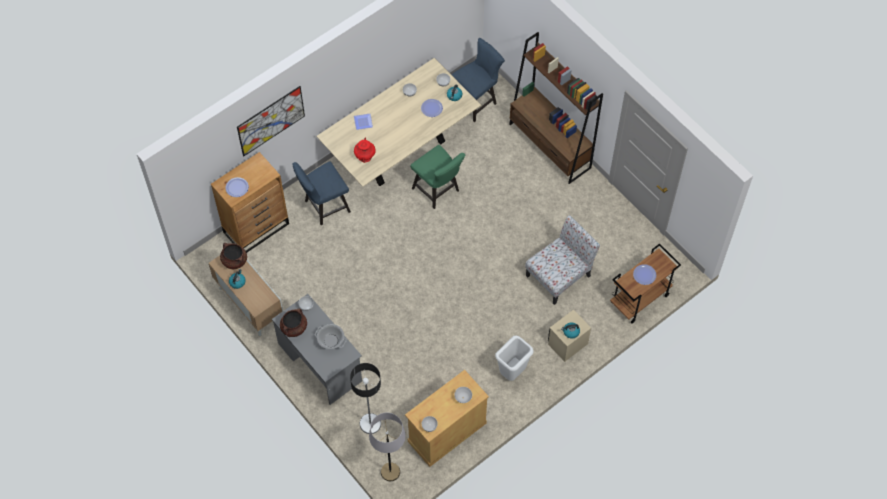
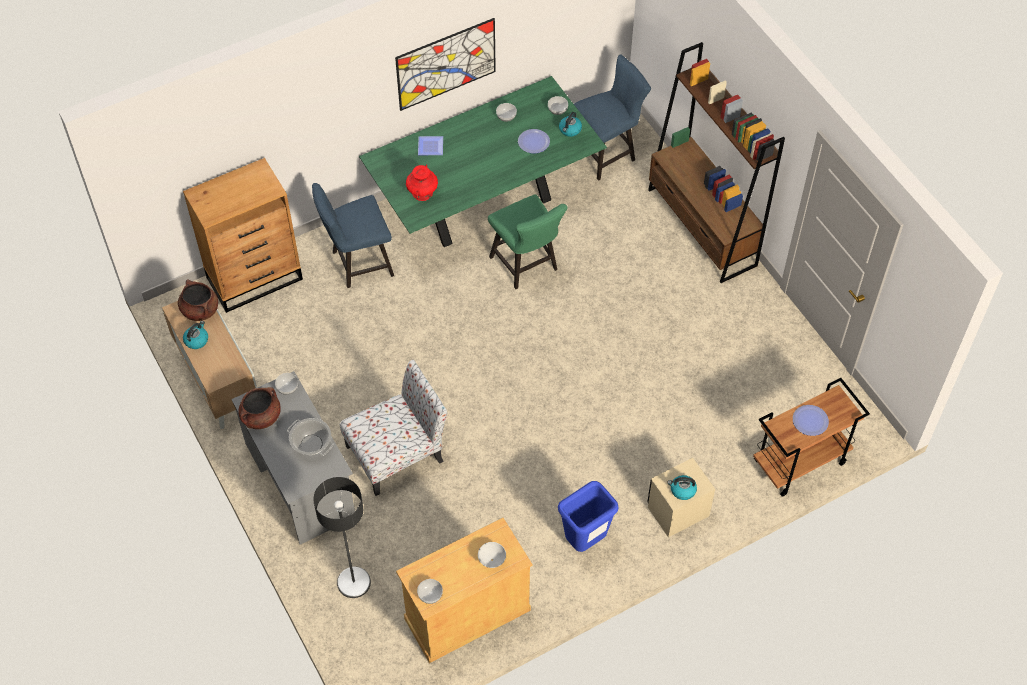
camera: 10 degrees right, 5 degrees down
(237, 187) = (219, 201): plate -> none
(271, 121) = (284, 110): picture -> picture (446, 64)
(390, 472) = (367, 661): grey floor lamp -> none
(400, 151) = (484, 205): beige dining table -> green dining table
(512, 373) = (584, 541): white trash can -> blue trash can
(559, 275) = (683, 409): chair -> chair (397, 453)

